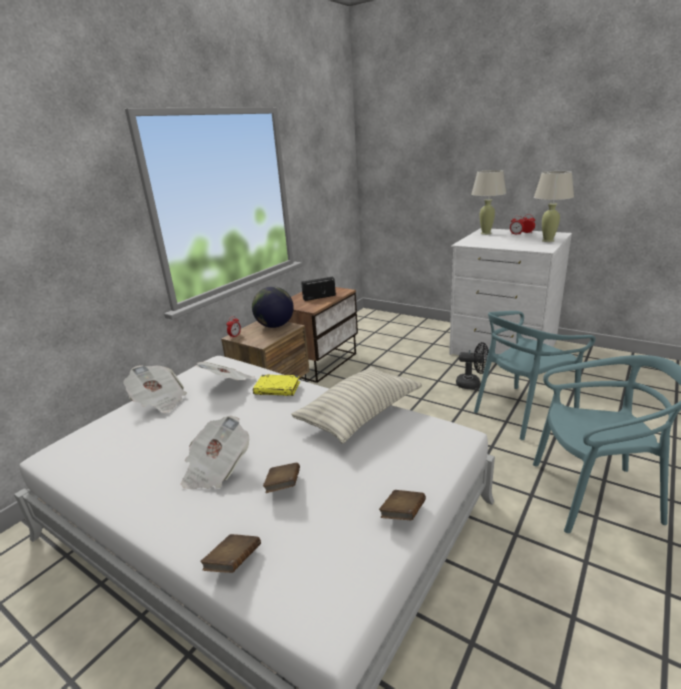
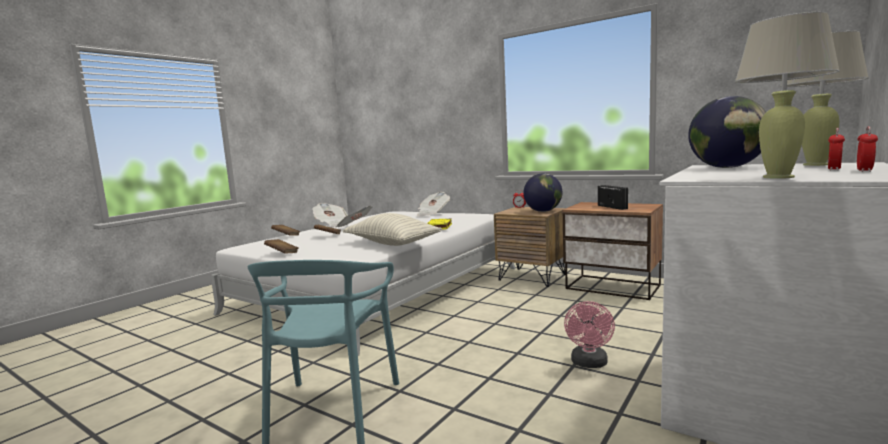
camera: 90 degrees right, 15 degrees down
(228, 383) = (448, 218): newspaper -> newspaper (332, 224)
(472, 384) = (589, 364): black fan -> pink fan
(485, 242) = (727, 167): none -> globe
(523, 412) = (511, 392): turquoise chair -> none

